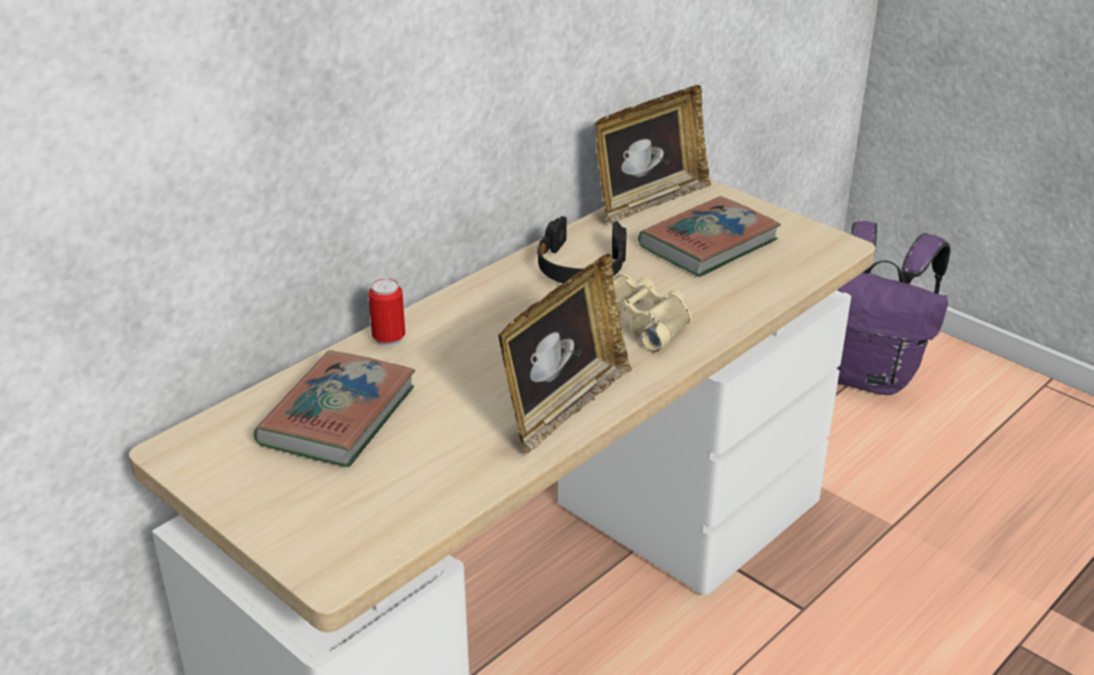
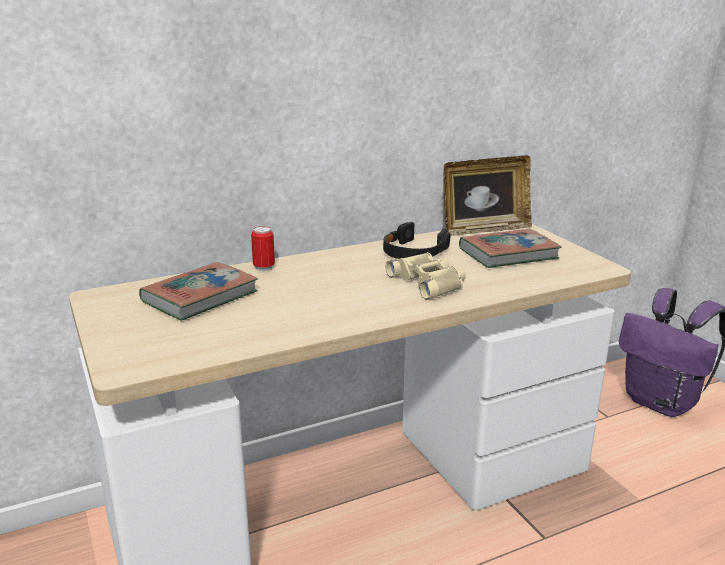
camera: 20 degrees right, 10 degrees down
(564, 406) = (342, 316): picture frame -> none

